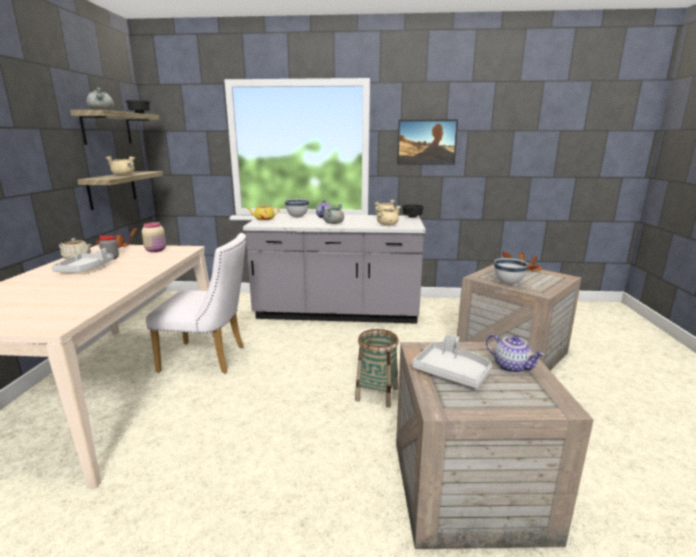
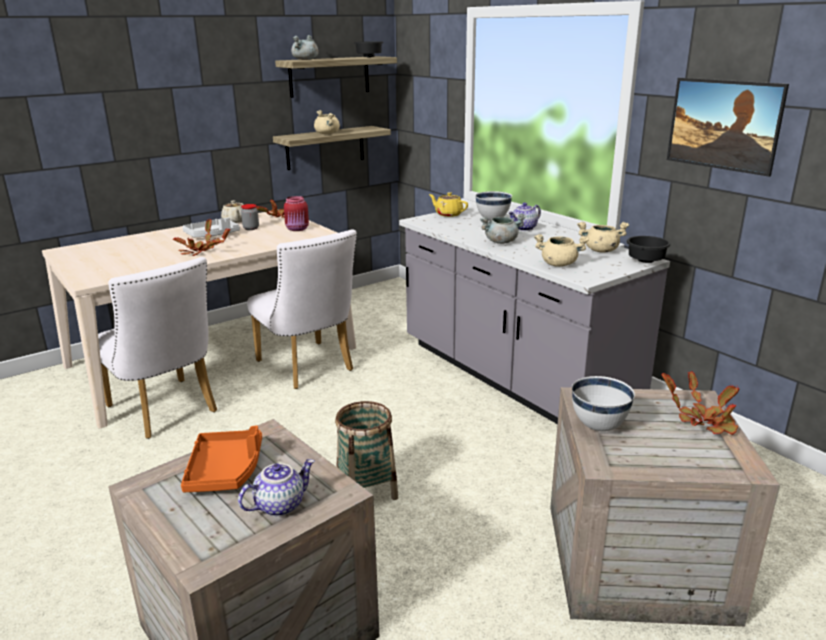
camera: 50 degrees right, 5 degrees up
(111, 279) = (201, 251): none -> potted plant
(145, 439) = (166, 412): none -> white chair
(156, 250) = (297, 229): beige jar -> red jar
(452, 372) = (225, 470): grey tray -> orange tray
(512, 366) = (280, 505): teapot -> teapot turned 135 degrees counterclockwise

